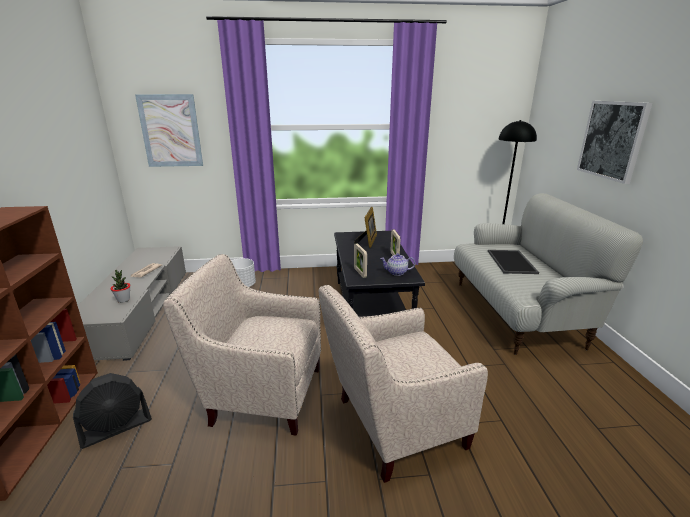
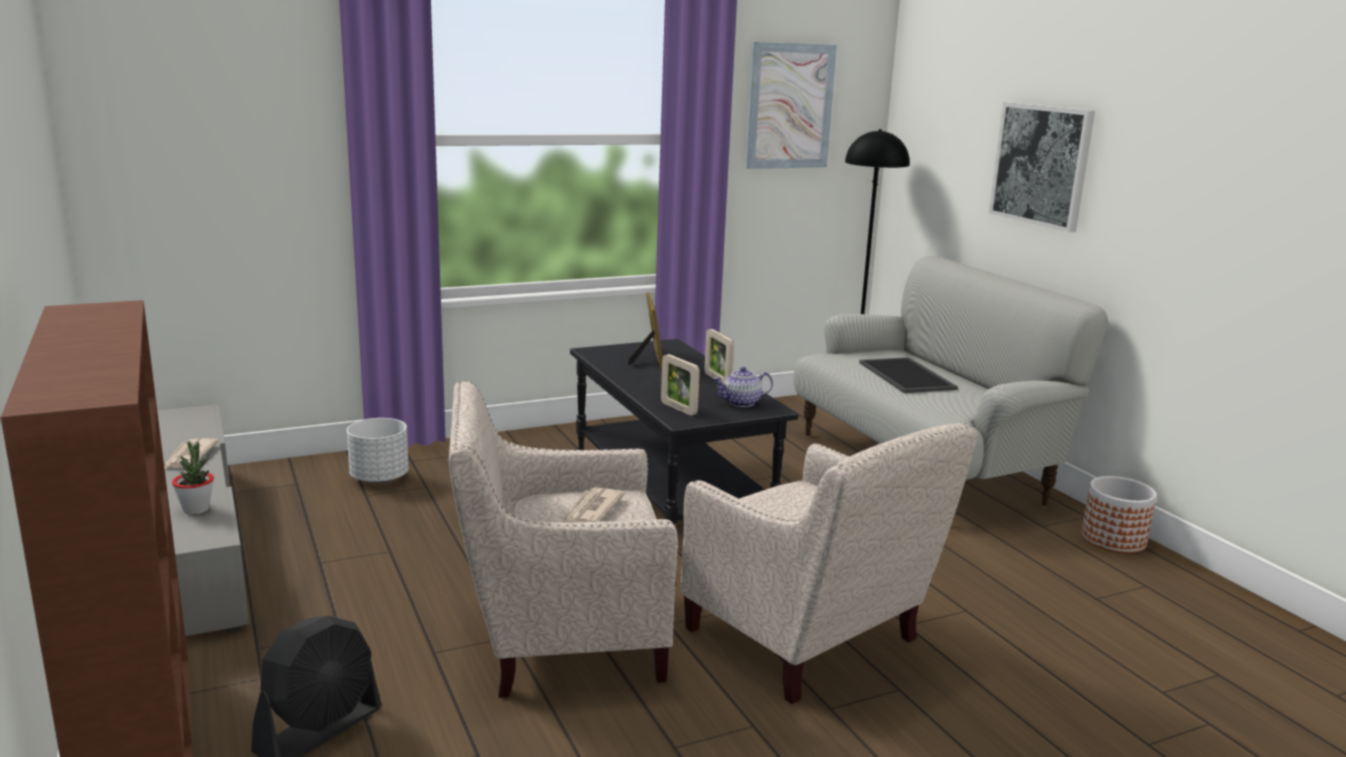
camera: 20 degrees left, 5 degrees down
(170, 131) = (209, 147): picture -> picture (789, 106)
(272, 332) = (591, 511): none -> newspaper
(391, 425) = (809, 643): beige armchair -> beige armchair turned 90 degrees counterclockwise
(627, 383) = (1114, 540): none -> planter

